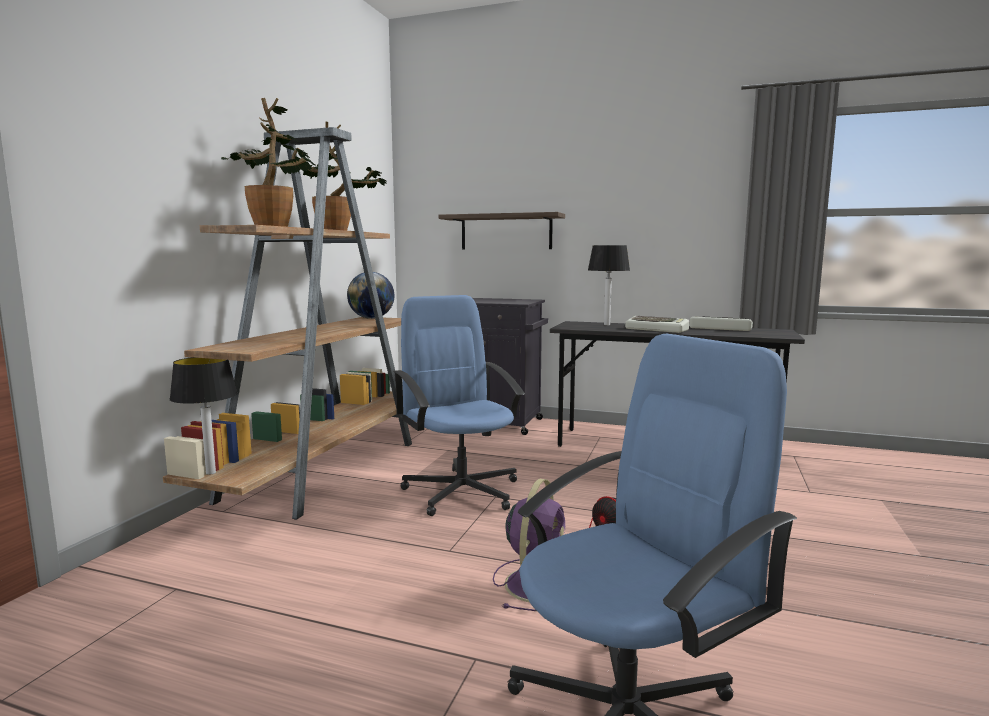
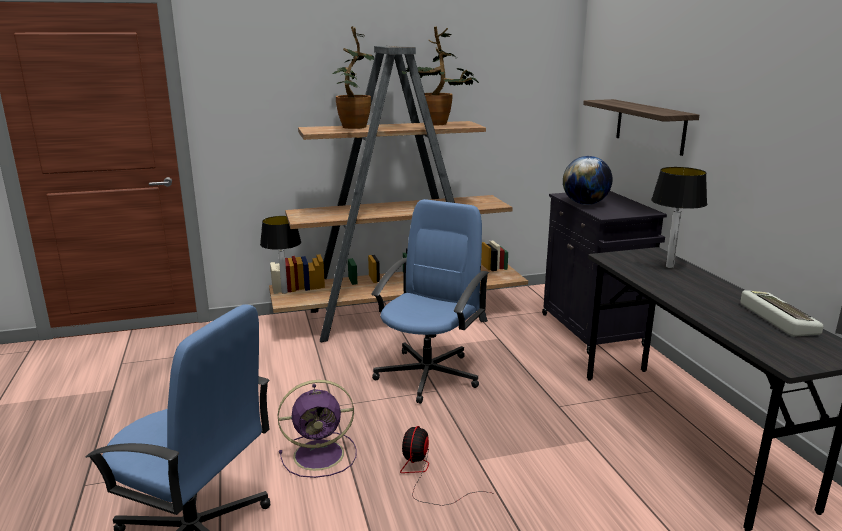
camera: 55 degrees right, 10 degrees up
(371, 318) = (486, 199): globe -> globe (585, 204)
(657, 329) = (686, 292): keyboard -> none

